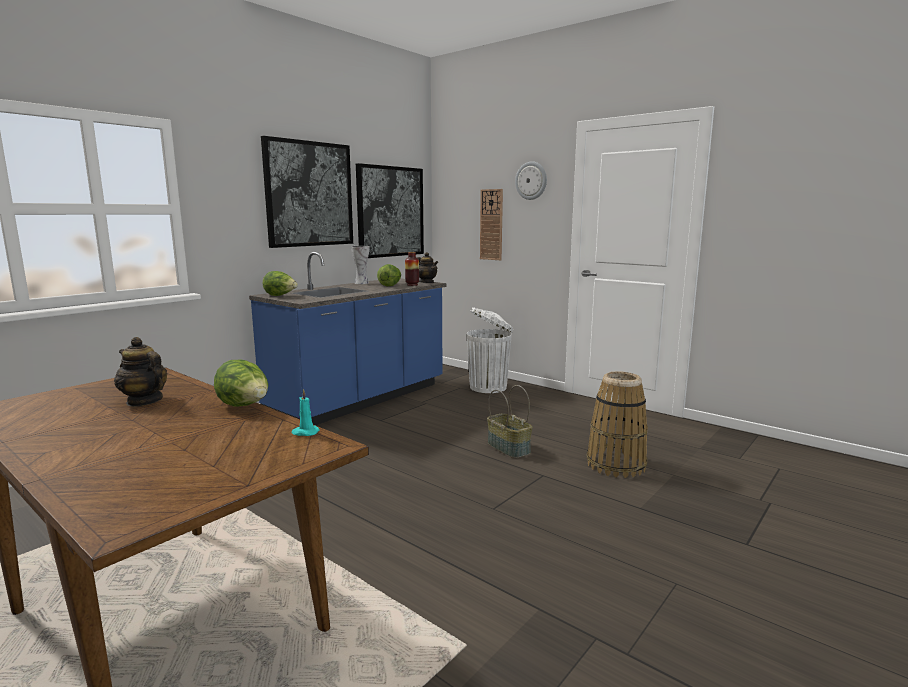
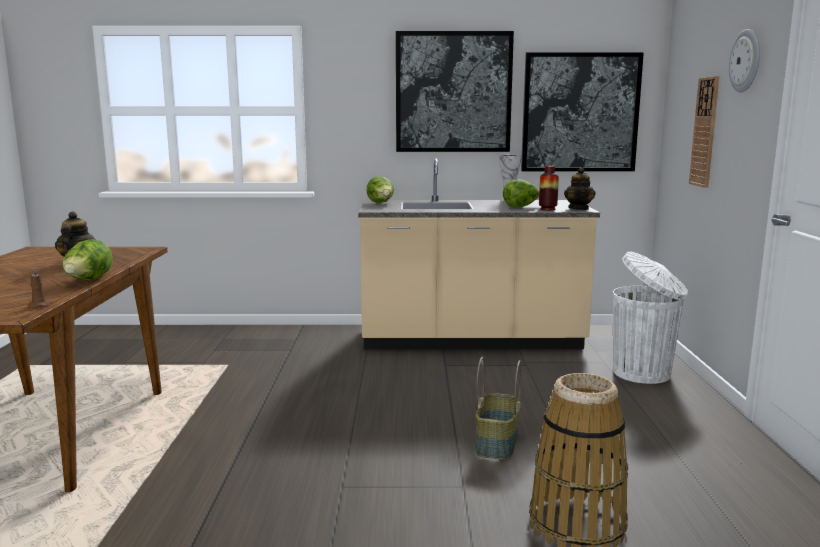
camera: 50 degrees right, 0 degrees up
(305, 432) = (39, 305): turquoise candle -> brown candle
(360, 400) = (471, 340): blue counter -> beige counter

